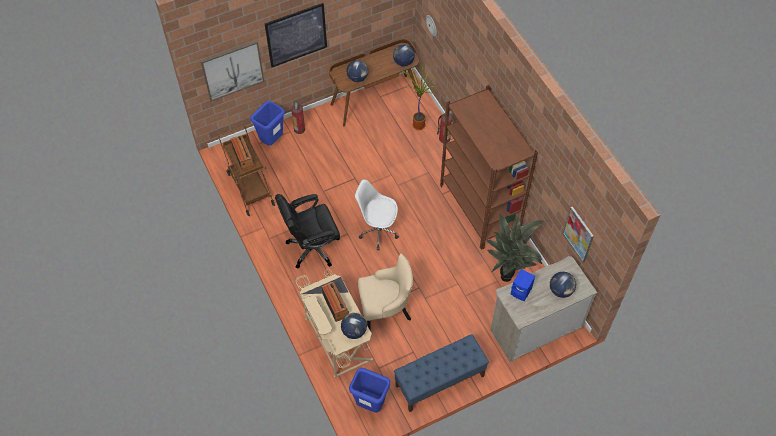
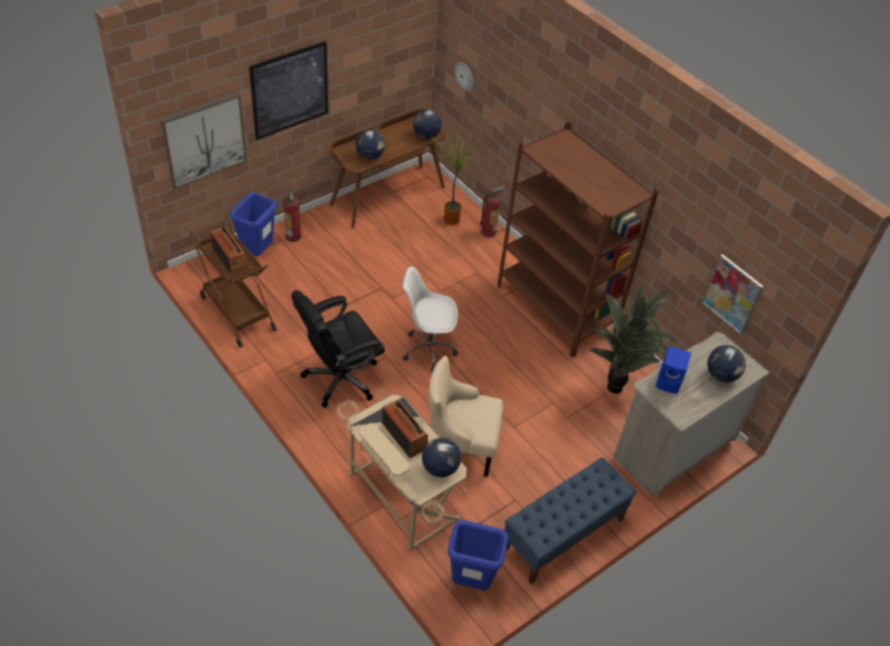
camera: 15 degrees left, 10 degrees down
(385, 309) = (461, 447): beige chair -> beige chair turned 150 degrees counterclockwise

